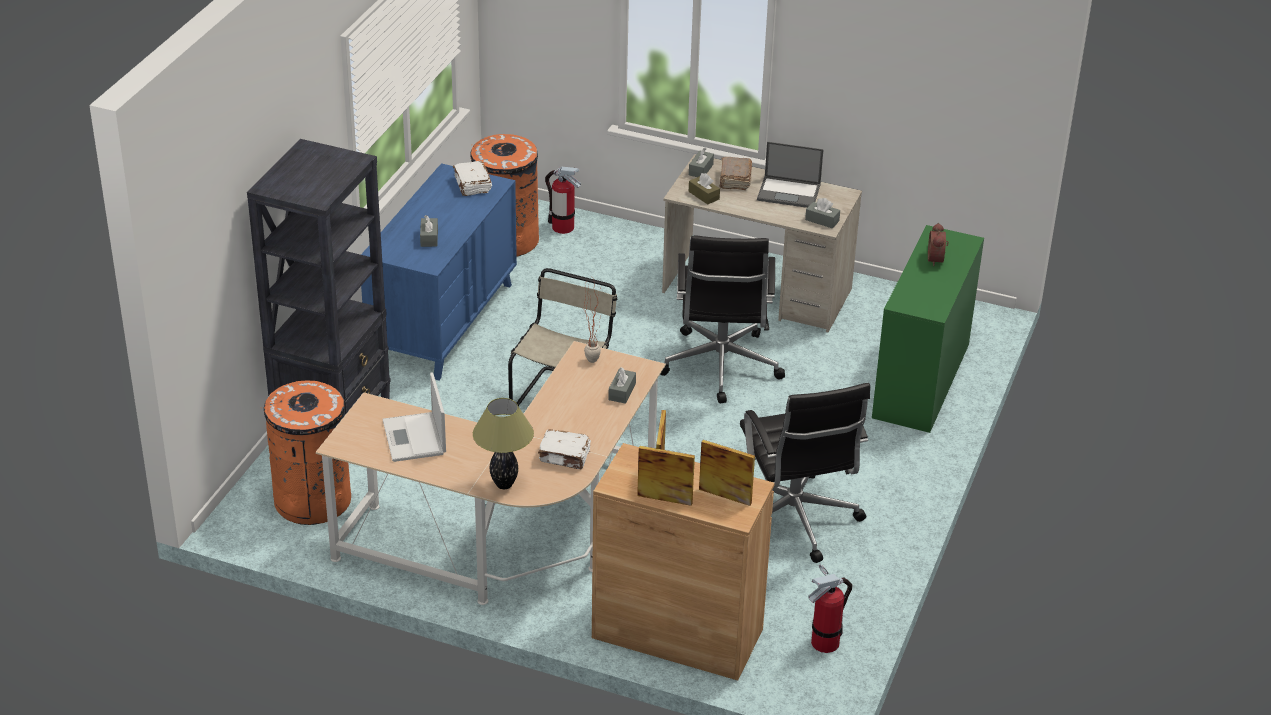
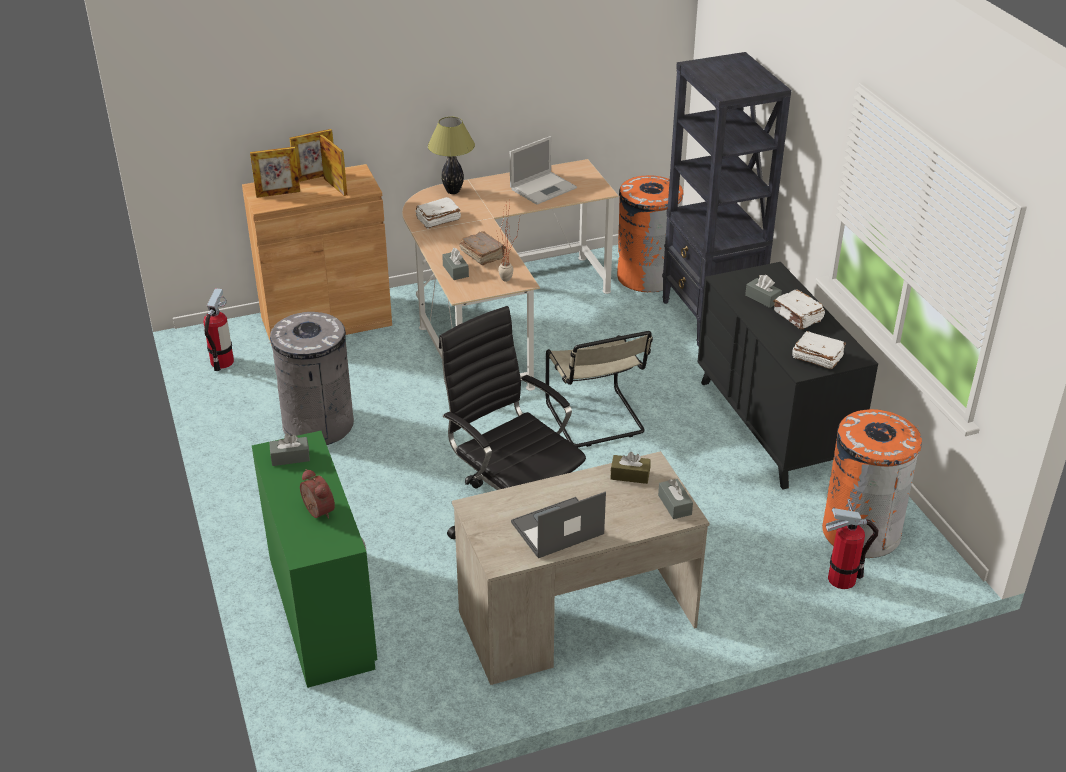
camera: 140 degrees right, 0 degrees up
(414, 438) = (544, 188): laptop -> laptop turned 105 degrees clockwise
(431, 214) = (798, 317): none -> white book
(444, 322) = (773, 426): blue dresser -> black dresser
(734, 180) = (627, 512): brown book -> brown book (482, 255)
(794, 521) = (318, 425): black office chair -> grey trash can
(822, 220) = (486, 512): grey tissue box -> grey tissue box (290, 457)

